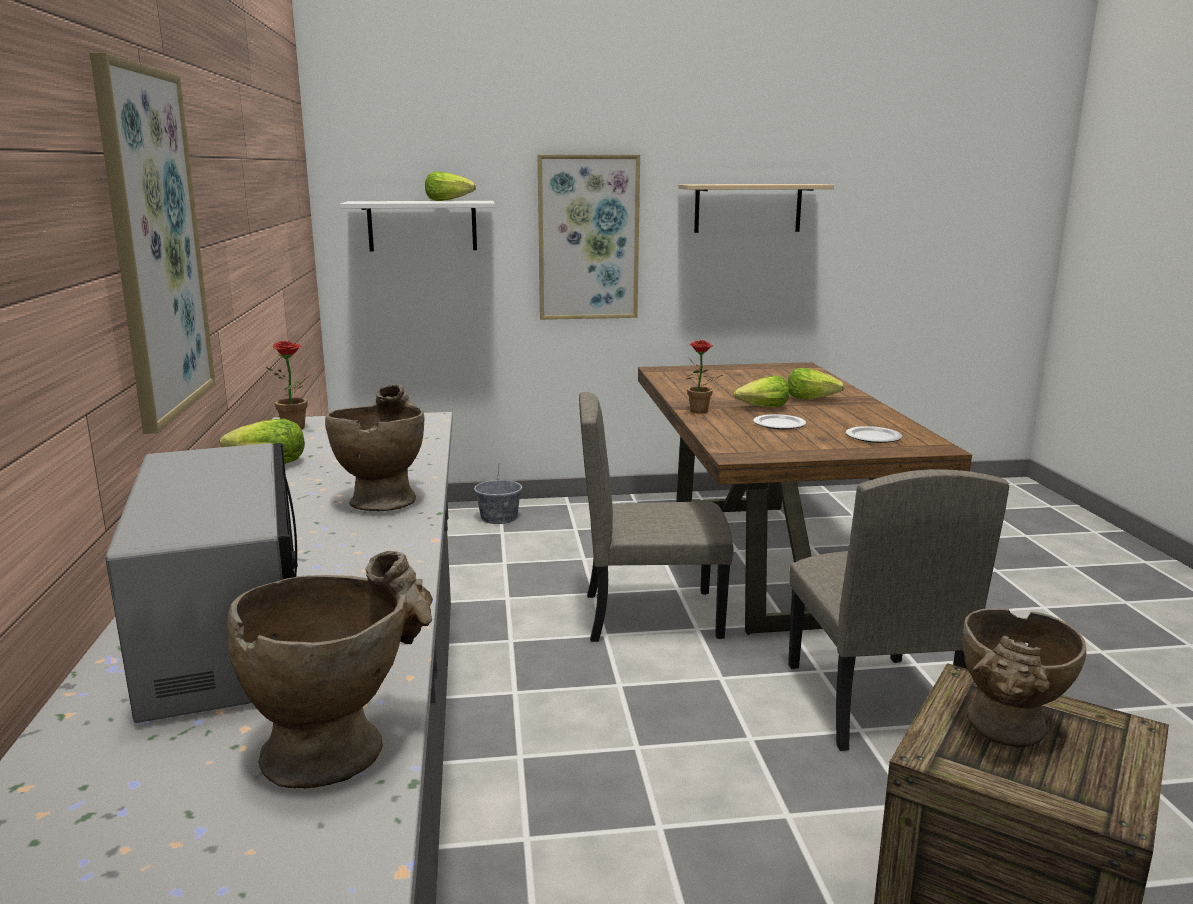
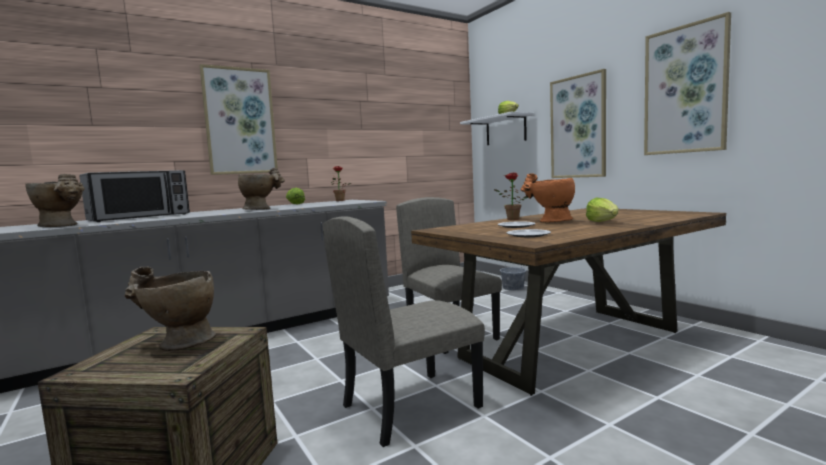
camera: 65 degrees right, 10 degrees down
(748, 208) = (685, 90): beige shelf -> picture
(763, 408) = (549, 222): lettuce -> orange vase

